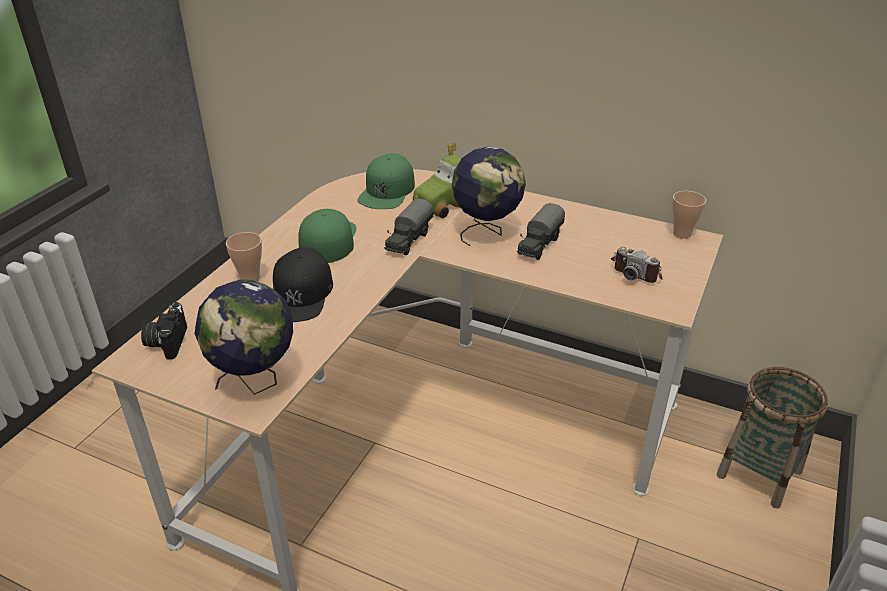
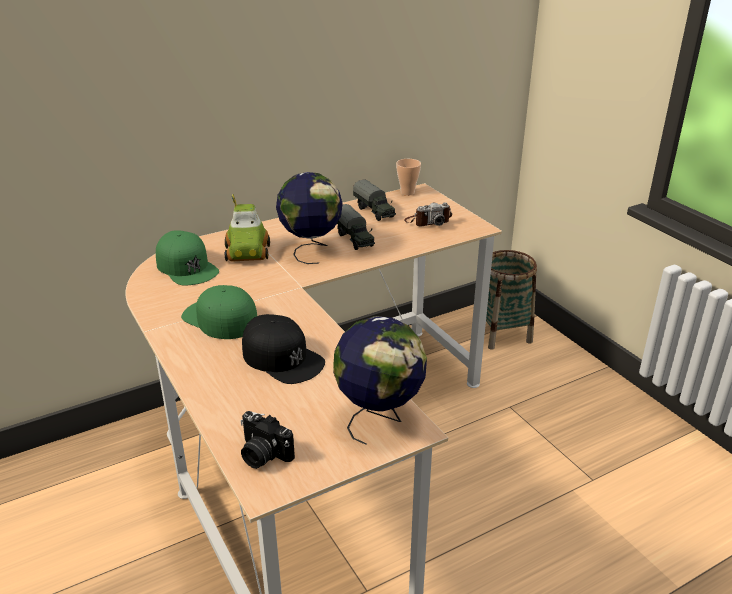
camera: 55 degrees left, 5 degrees down
(250, 278) = (221, 377): cup -> none
(408, 240) = (275, 284): toy truck -> toy truck (374, 211)

